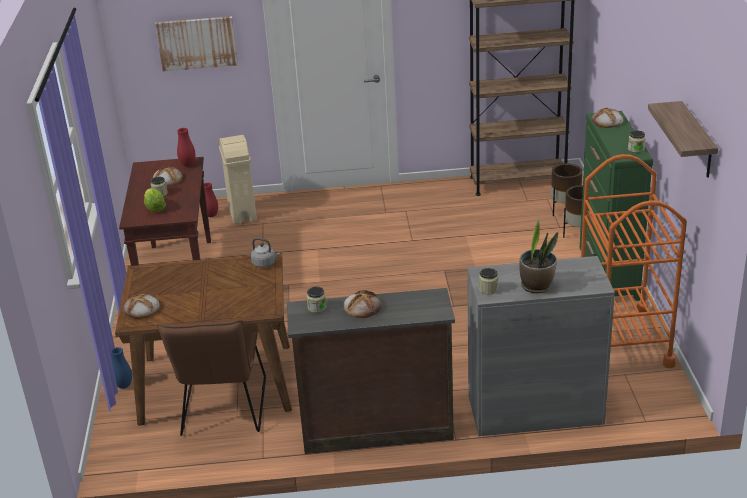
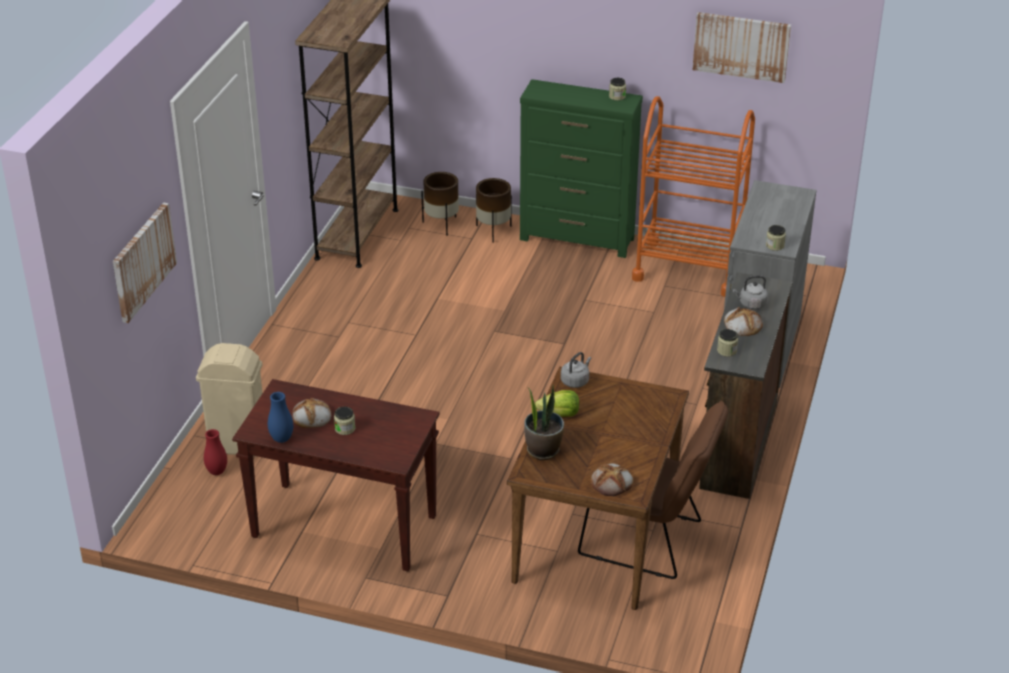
camera: 70 degrees left, 5 degrees up
(124, 386) = (554, 610): blue vase -> blue vase (281, 439)
(155, 208) = (380, 438): lettuce -> lettuce (559, 414)
(188, 165) = (285, 394): red vase -> none
(398, 305) = (751, 304): none -> grey kettle
(537, 286) = (784, 221): potted plant -> potted plant (543, 450)
(607, 121) = (549, 92): bread -> none
(697, 141) = (741, 46): shelf -> picture

